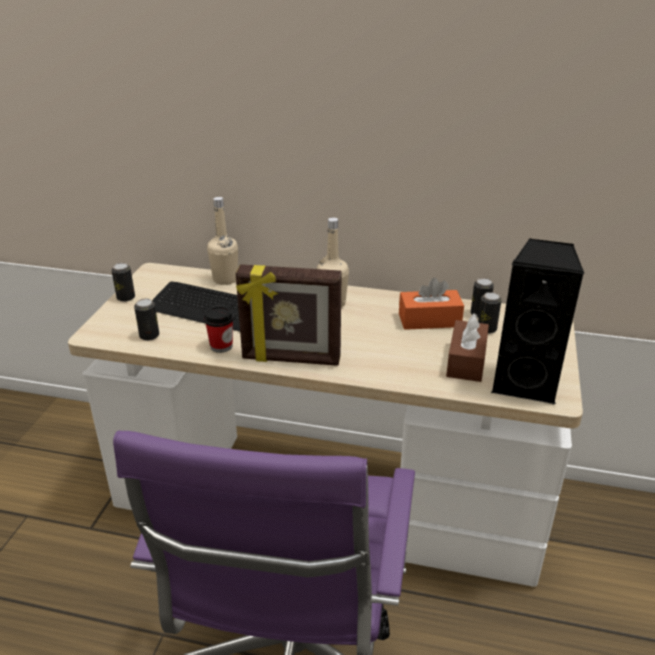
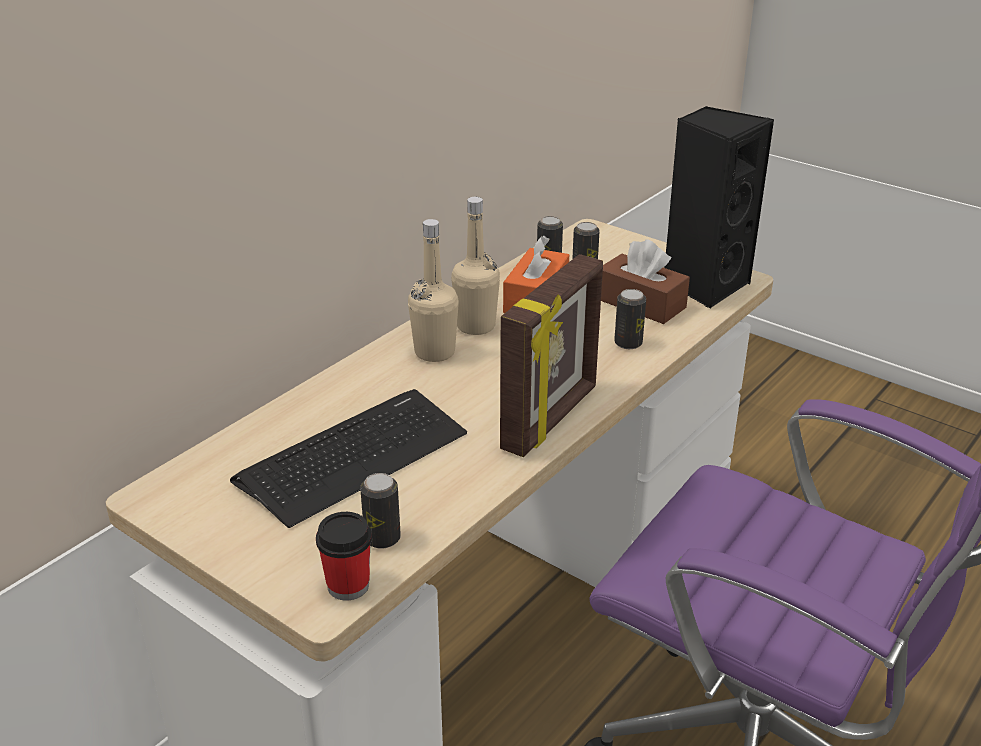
camera: 65 degrees left, 0 degrees up
(126, 298) = (222, 545): can -> can (628, 343)
(221, 346) = (472, 471): cup -> cup (348, 585)
(225, 279) = (268, 426): beige bottle -> beige bottle (476, 326)

